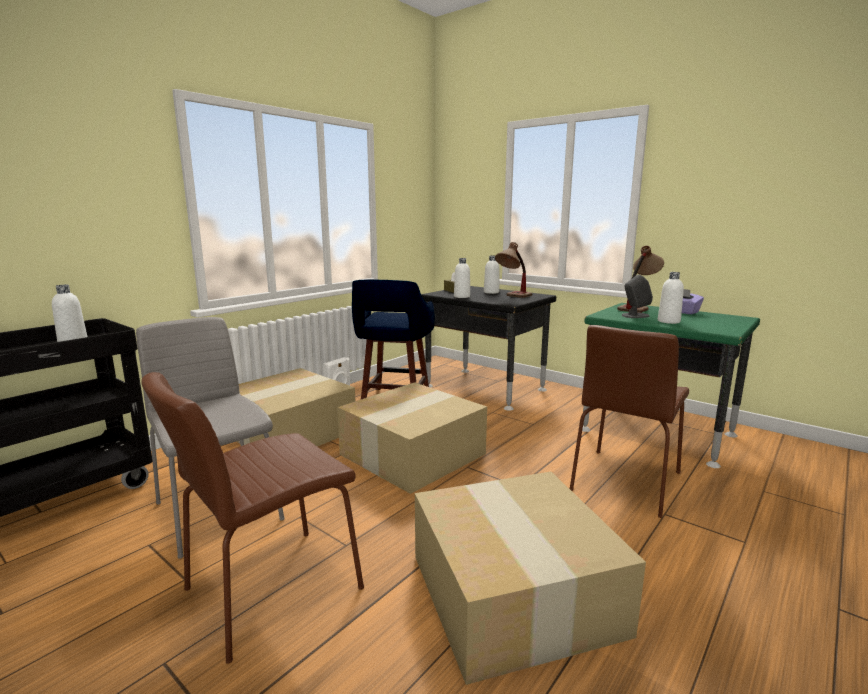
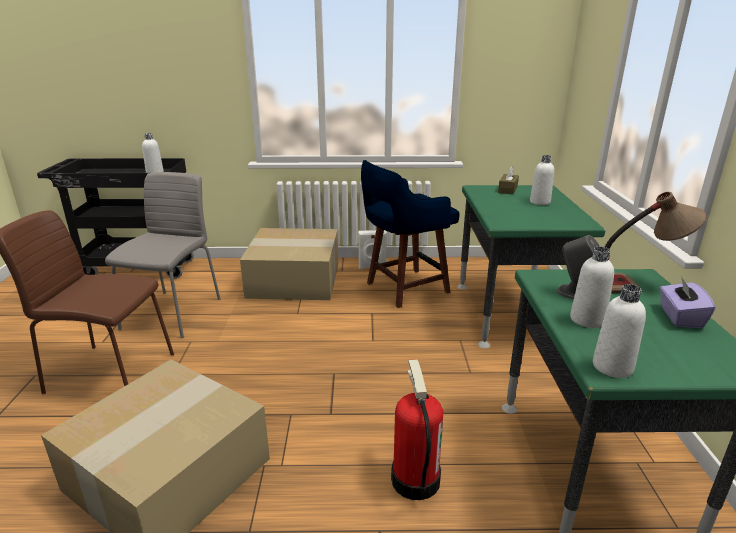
camera: 50 degrees right, 10 degrees up
(413, 453) = (325, 339): cardboard box -> none
(462, 296) = (487, 199): white bottle -> white bottle (612, 367)
(485, 387) = (511, 313): black desk -> green desk
(513, 297) = (538, 216): table lamp -> none
(624, 483) = (414, 479): brown chair -> fire extinguisher

